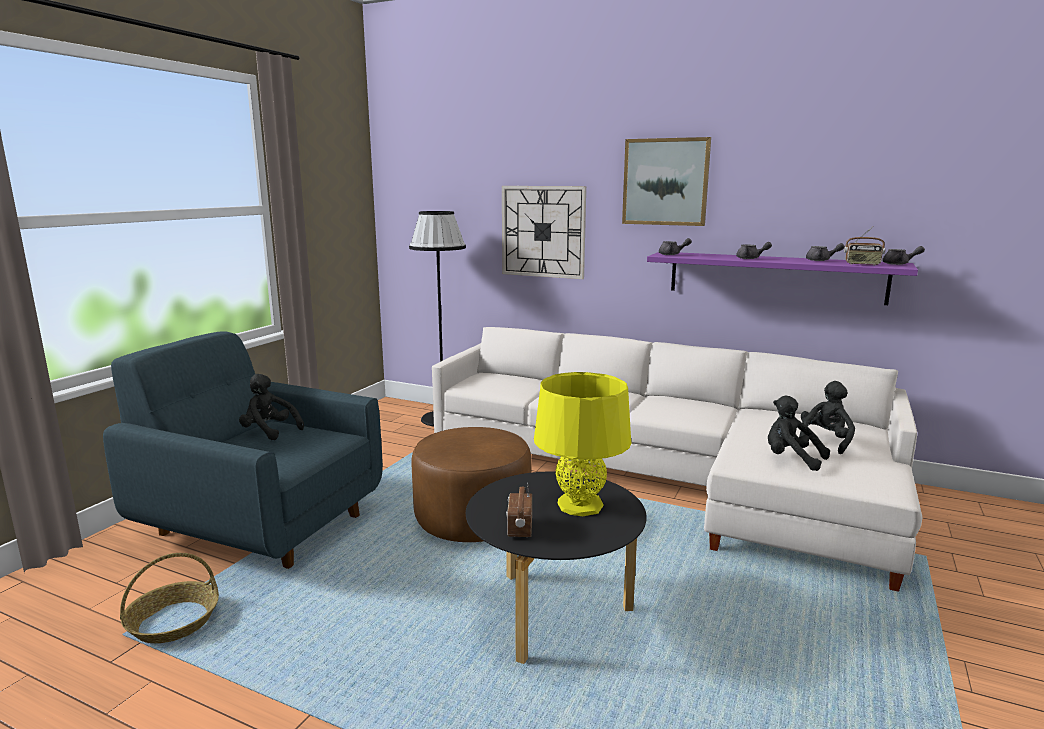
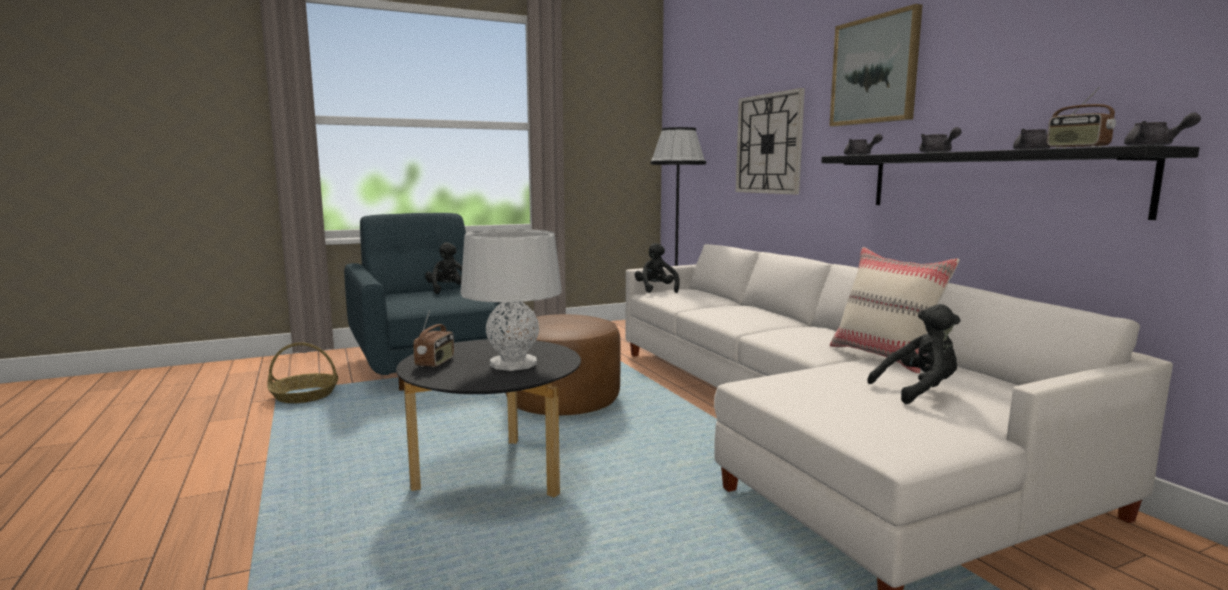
camera: 40 degrees right, 5 degrees down
(519, 528) = (435, 362): radio -> radio turned 150 degrees clockwise
(580, 505) = (514, 363): yellow table lamp -> grey table lamp
(751, 416) = (884, 357): none -> beige pillow
(774, 277) = (991, 182): purple shelf -> black shelf
(791, 459) = (824, 393): black plush toy -> black plush toy (656, 290)

